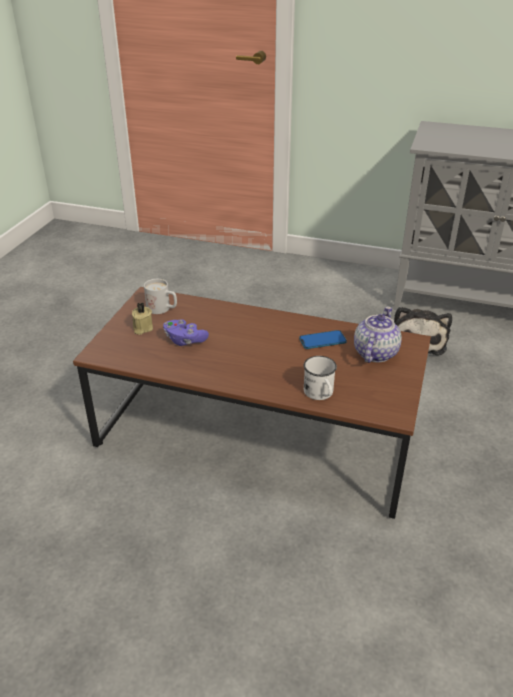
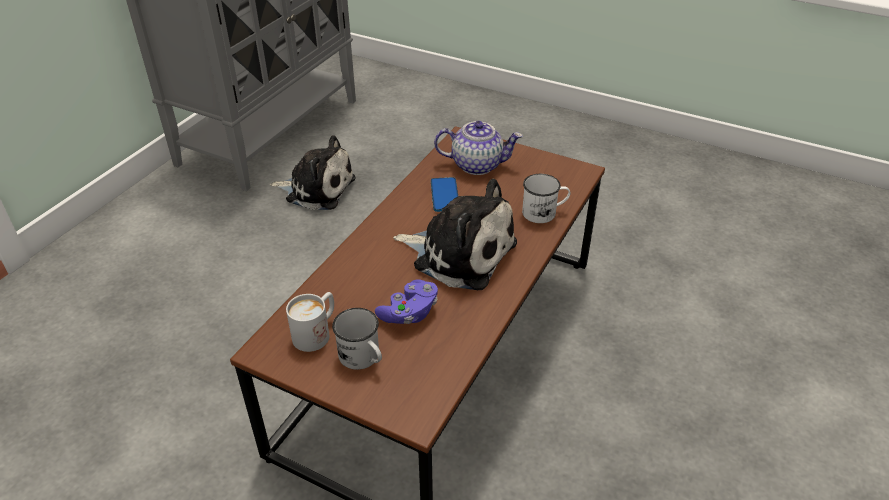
camera: 80 degrees left, 5 degrees up
(142, 328) = (363, 358): beige candle -> white mug
(253, 354) = (459, 253): none -> plush toy
(375, 353) = (477, 165): teapot -> teapot turned 150 degrees clockwise

